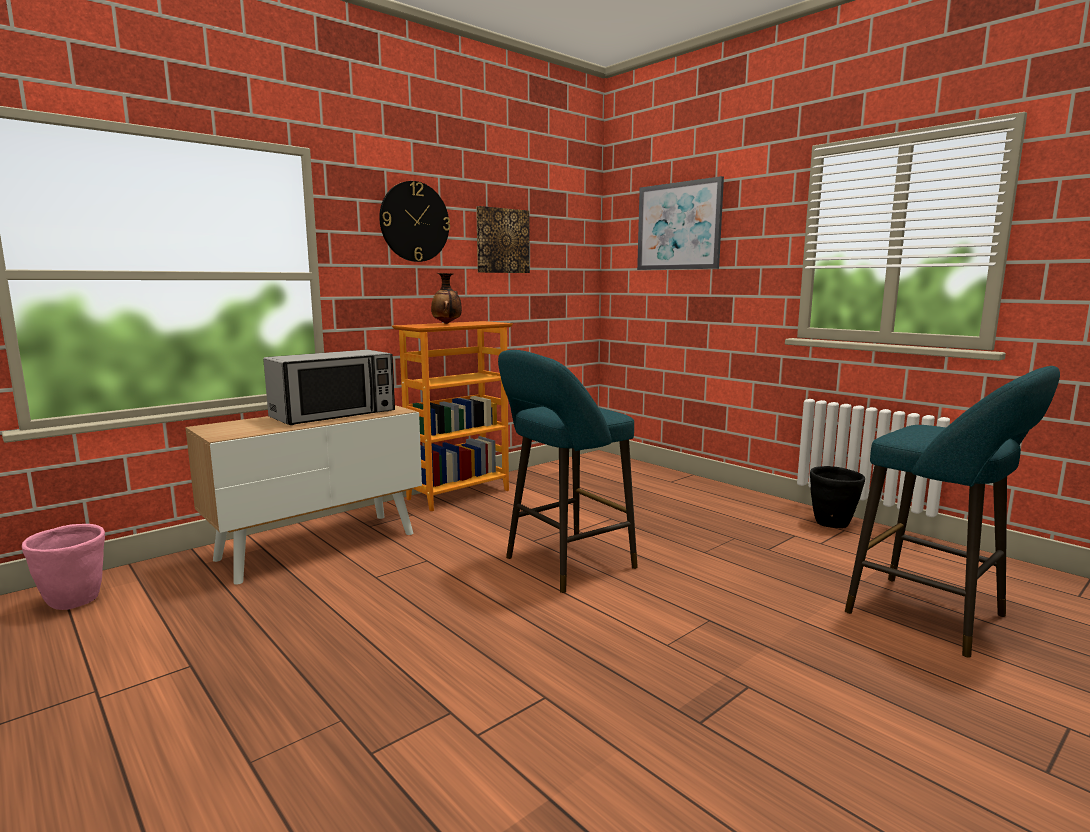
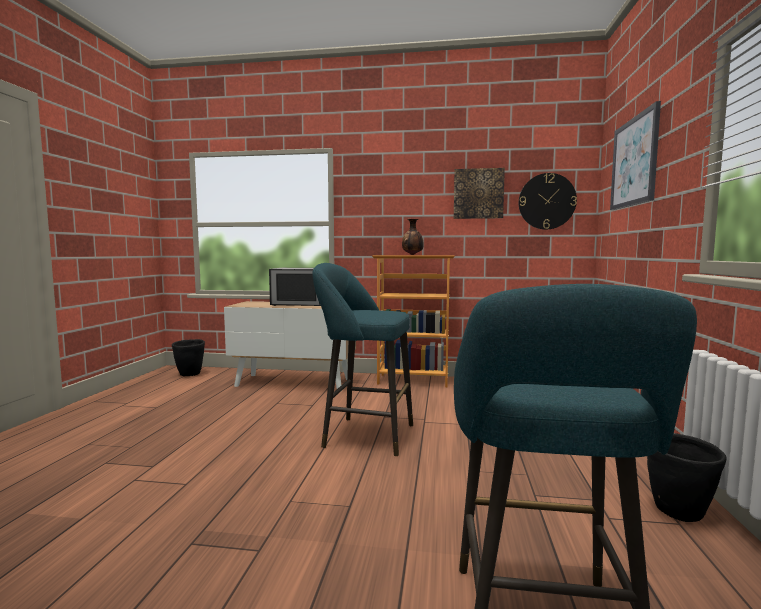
camera: 50 degrees right, 5 degrees down
(74, 602) = (190, 374): pink planter -> black planter
(414, 222) = (401, 185): wall clock -> wall clock (547, 201)

